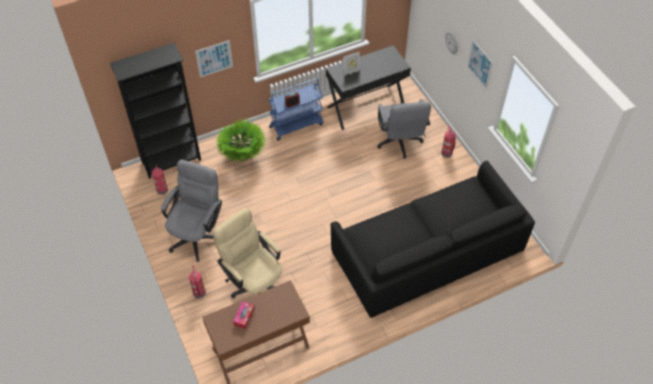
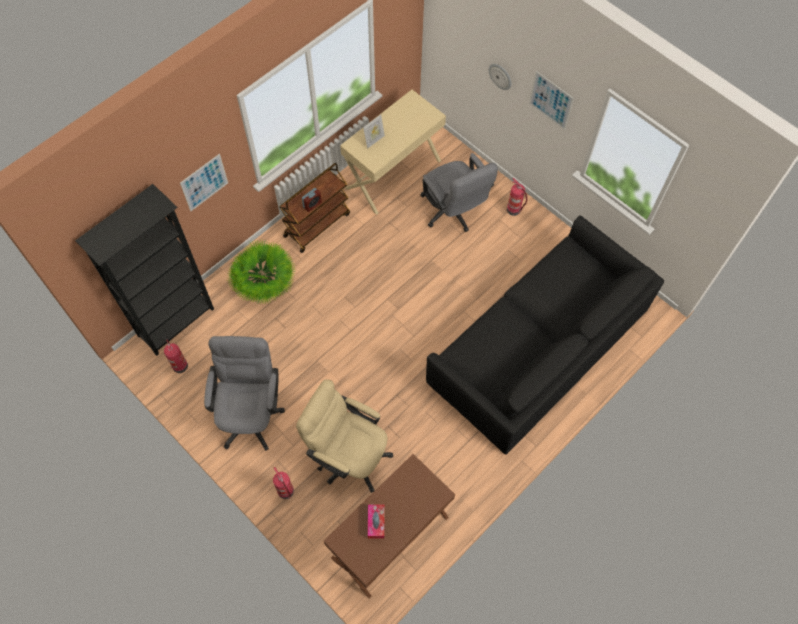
camera: 20 degrees left, 10 degrees up
(296, 125) = (317, 224): blue cart -> brown cart
(366, 106) = (393, 173): black desk -> beige desk

